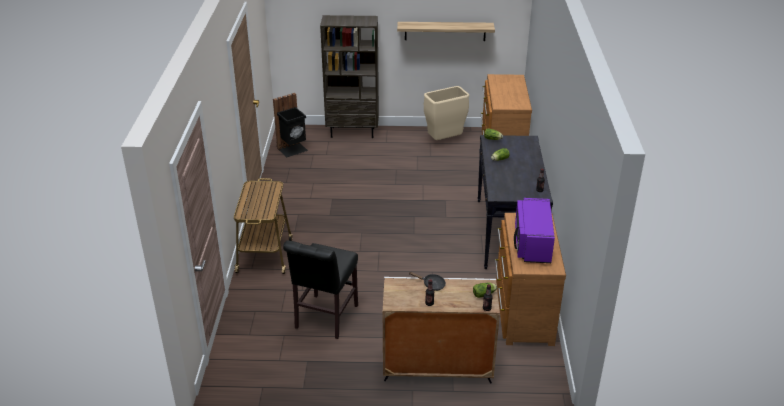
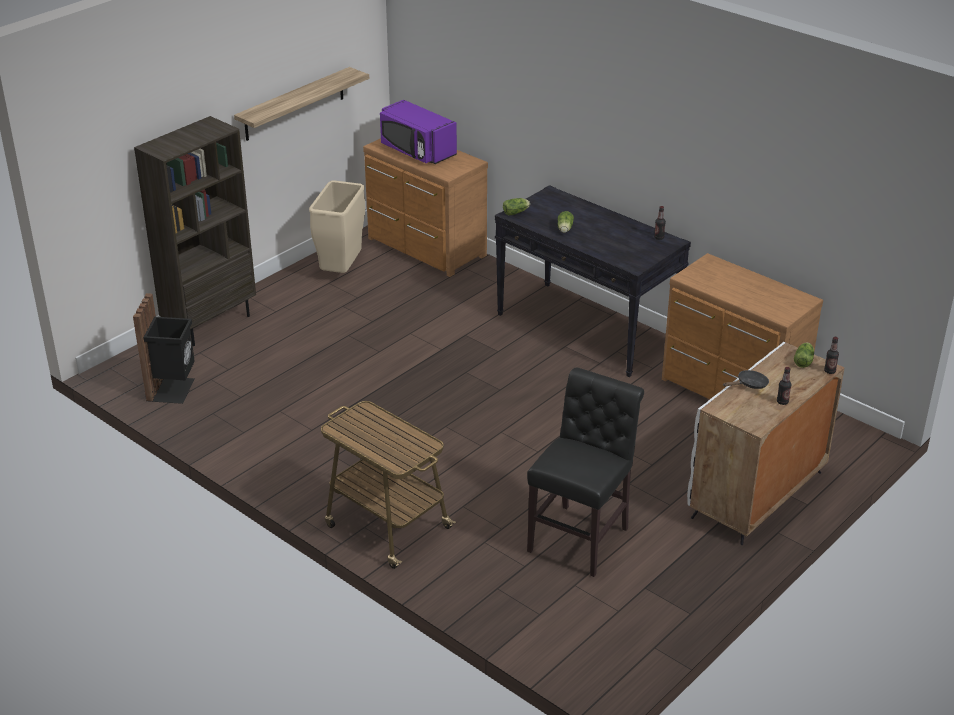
camera: 50 degrees left, 0 degrees up
(324, 319) = (581, 537): black chair -> black chair turned 120 degrees counterclockwise
(532, 244) = (748, 291): purple microwave -> purple microwave (417, 151)

